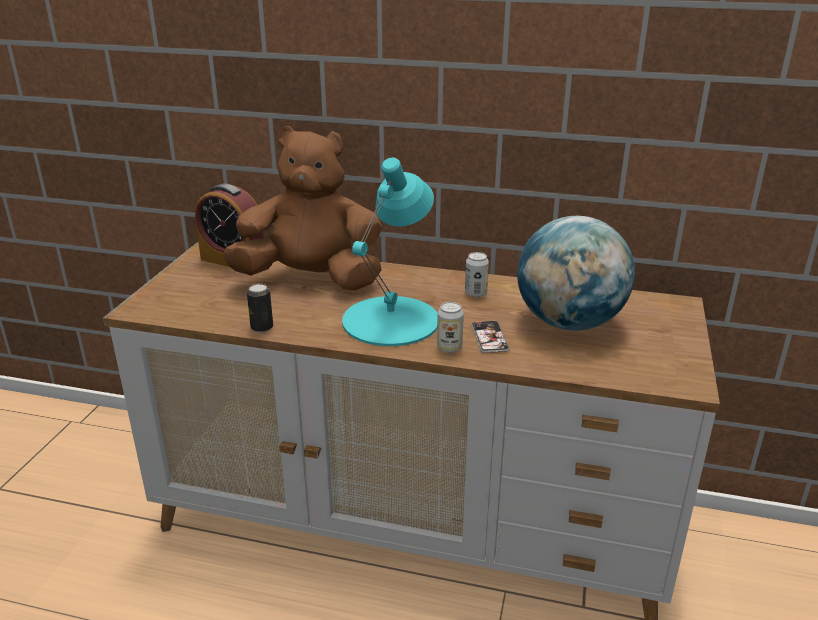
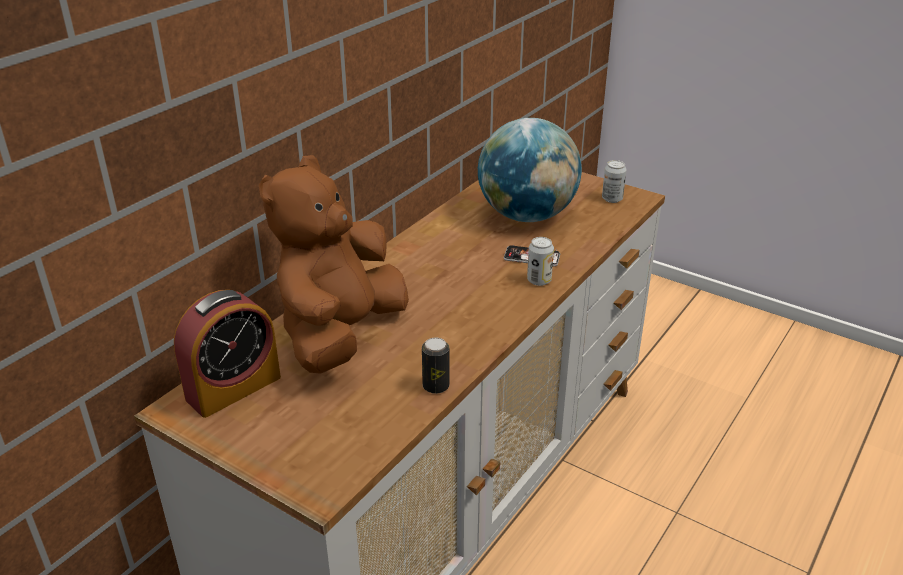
camera: 70 degrees left, 5 degrees up
(392, 320) = (469, 300): turquoise table lamp -> none
(475, 293) = (444, 244): can -> can (612, 199)

